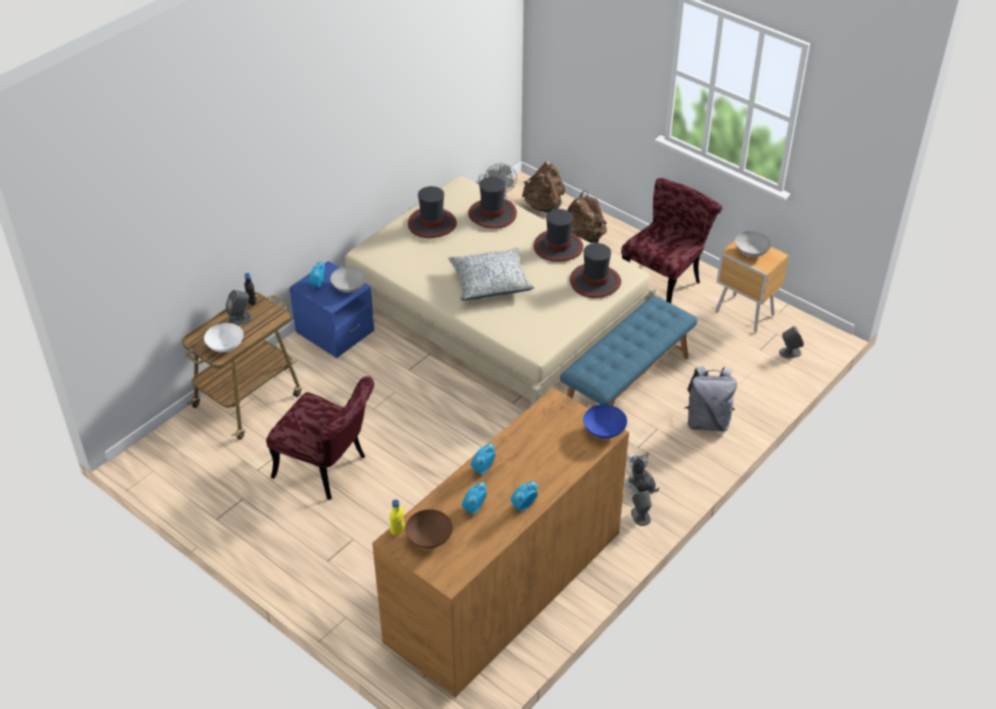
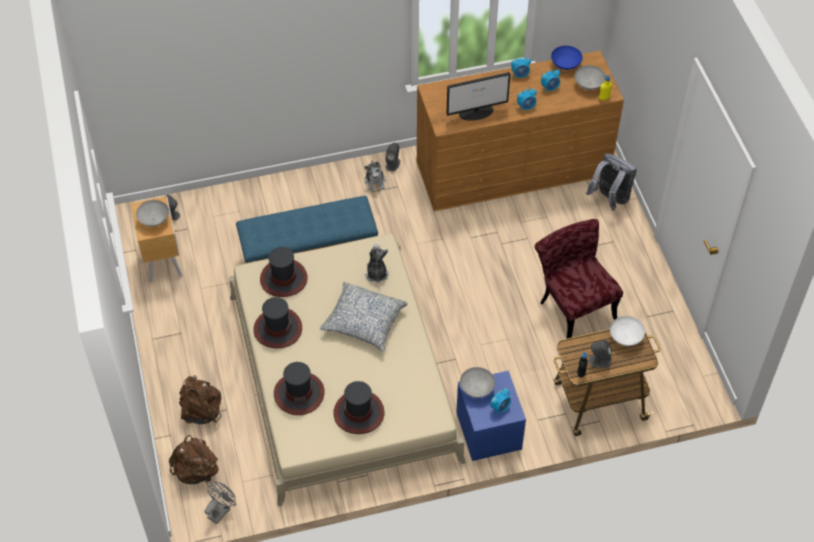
camera: 145 degrees left, 10 degrees up
(429, 538) = (589, 85): brown bowl -> grey bowl
(518, 324) = (376, 273): none -> plush toy
(533, 434) = (476, 112): none -> monitor
(605, 431) = (431, 92): blue bowl -> blue bowl (565, 64)
(664, 280) = (184, 327): red chair -> none
(707, 422) = (285, 198): grey backpack -> grey backpack (609, 199)

